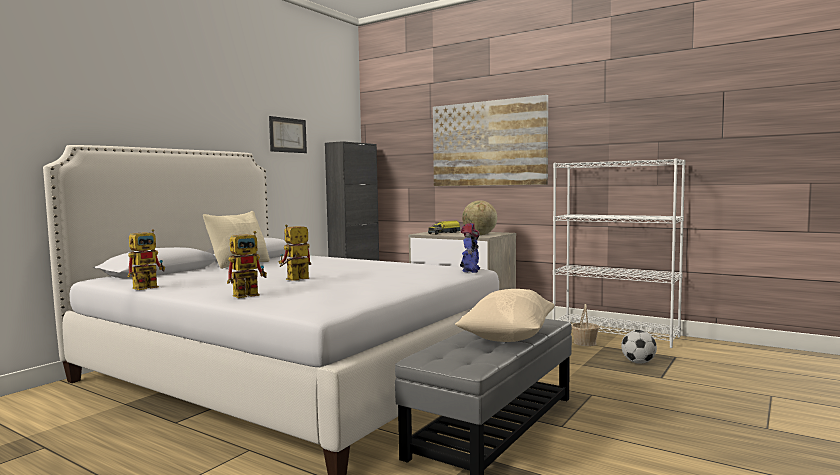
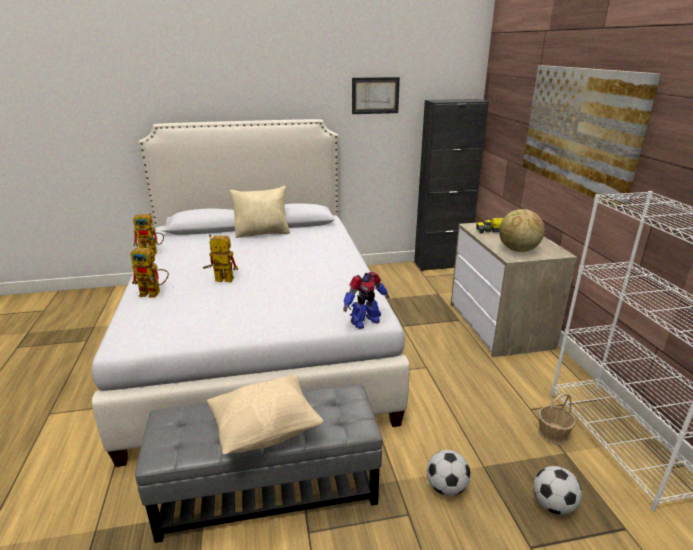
camera: 45 degrees right, 20 degrees up
(585, 378) = (446, 488): none -> football

